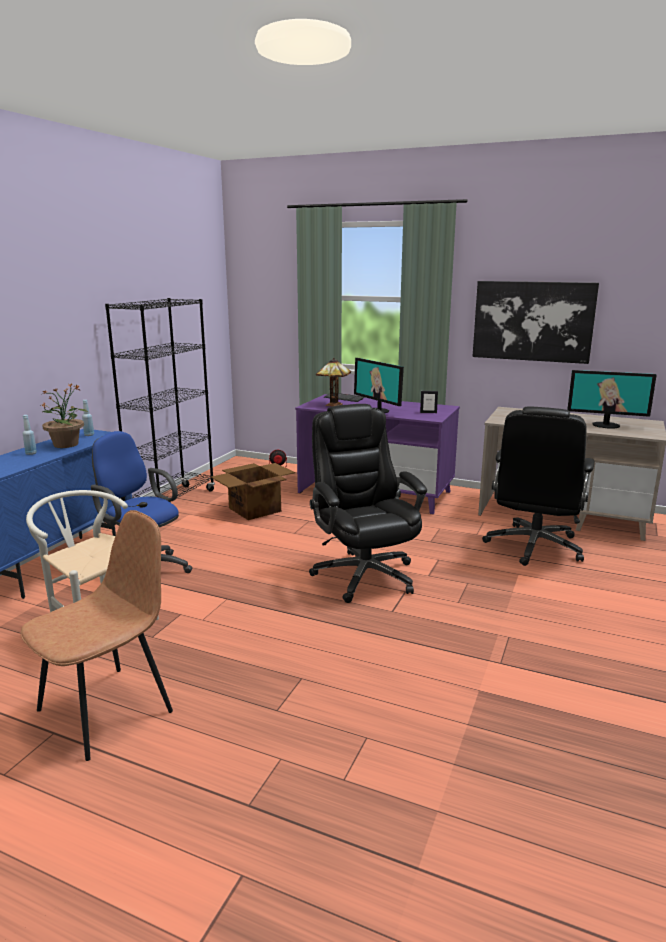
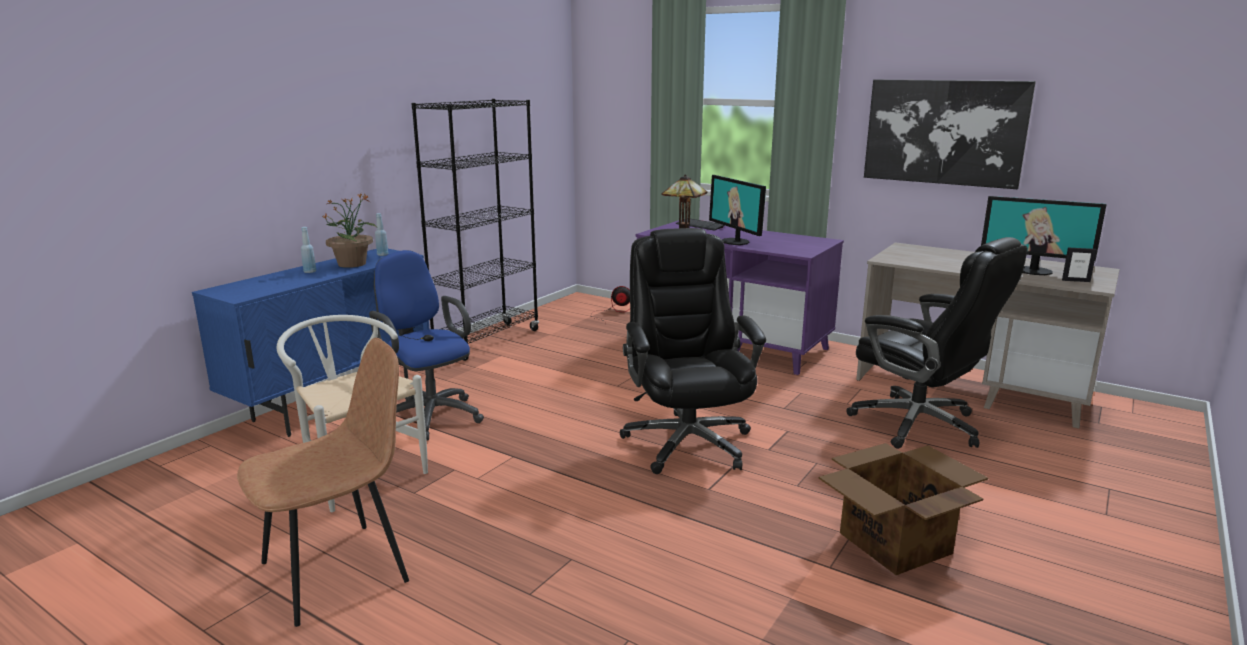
camera: 10 degrees right, 0 degrees up
(254, 510) = (578, 355): cardboard box -> cardboard box (893, 543)
(428, 412) = (799, 246): picture frame -> picture frame (1076, 281)
(534, 547) = (919, 425): black office chair -> black office chair turned 75 degrees counterclockwise

